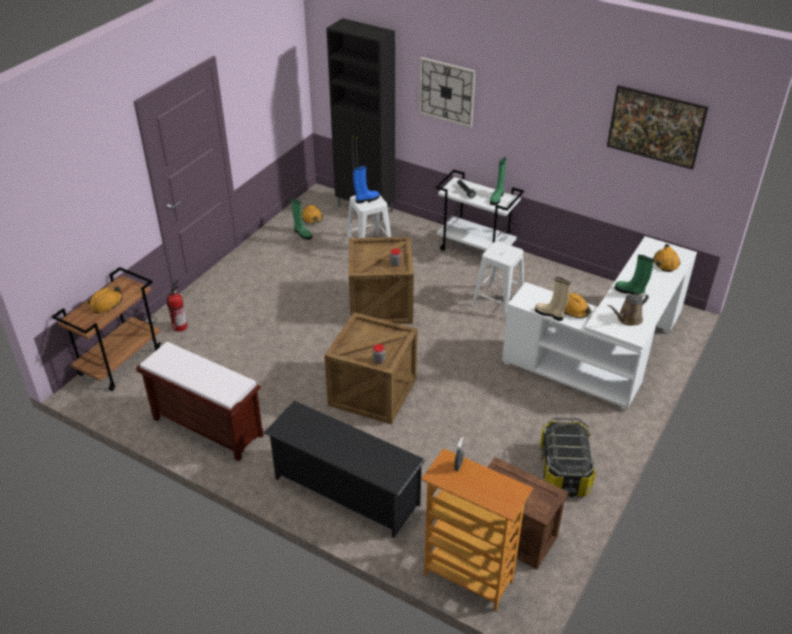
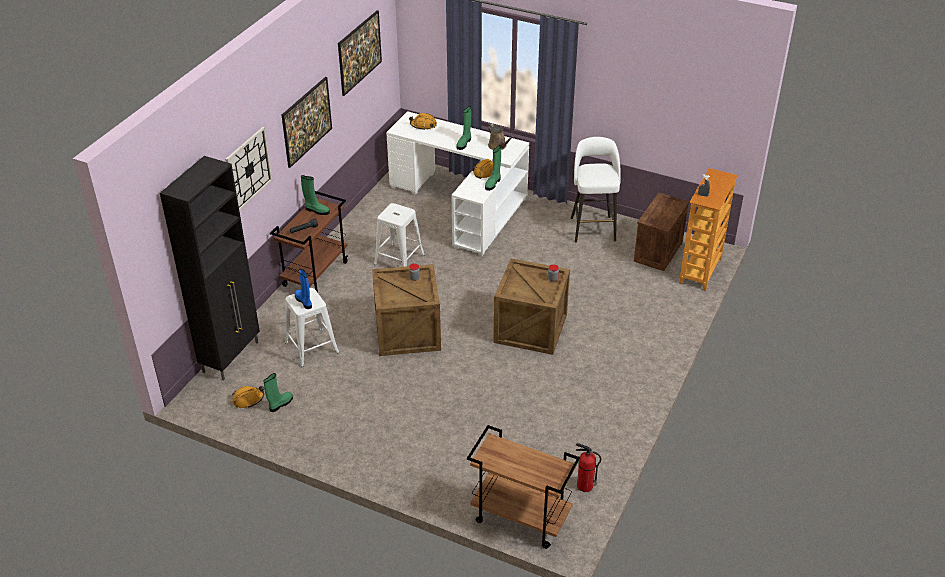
camera: 95 degrees left, 0 degrees up
(106, 303) = (522, 461): orange hard hat -> none
(180, 326) = (456, 480): fire extinguisher -> fire extinguisher (584, 485)
(206, 427) = (597, 430): brown bench -> none
(345, 491) = (644, 335): black shoe rack -> none
(476, 249) = (315, 273): white cart -> brown cart
(538, 135) = (308, 134): none -> picture
(550, 314) = (493, 183): beige boot -> green boot
(565, 470) = (592, 228): storage box -> white stool

